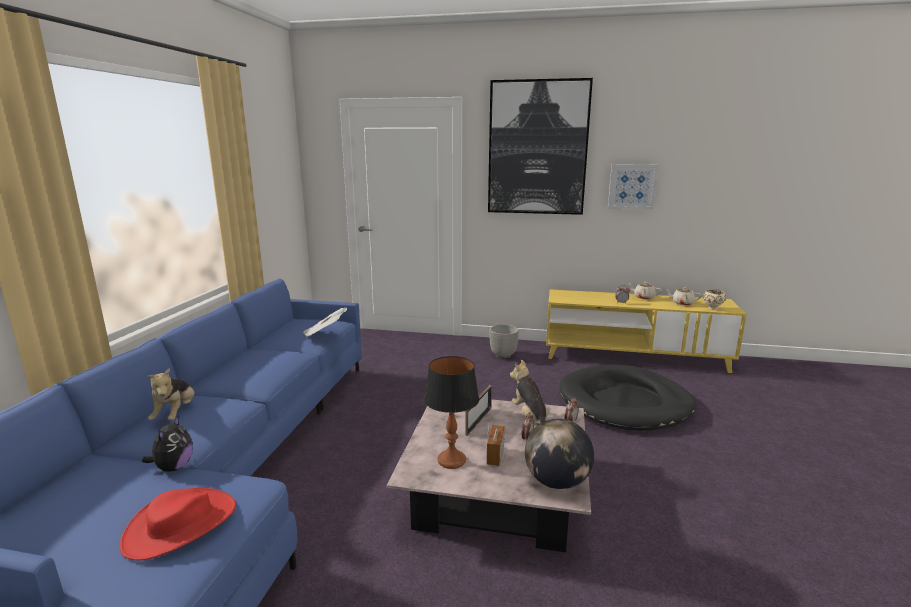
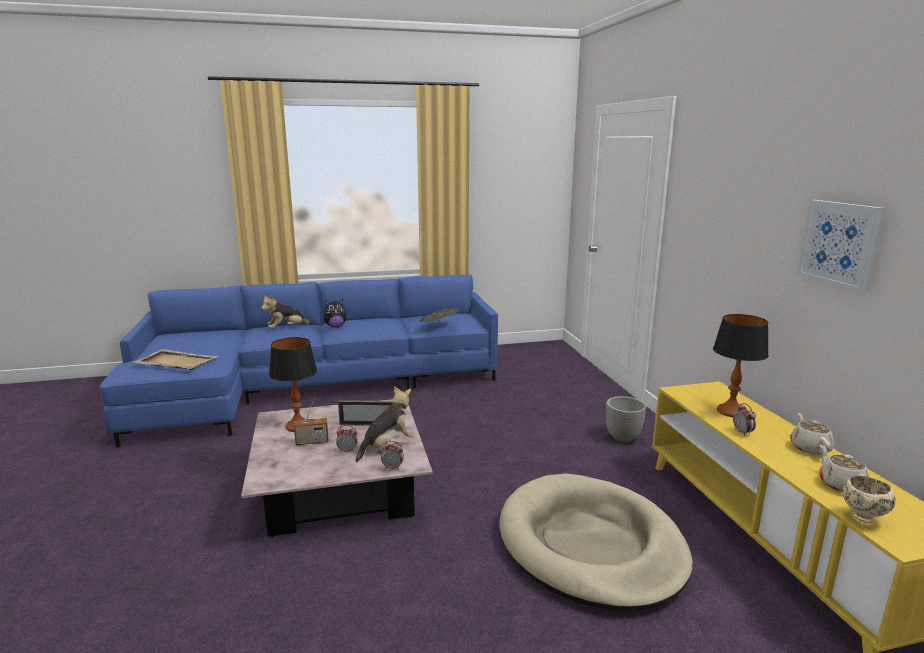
camera: 65 degrees right, 0 degrees up
(173, 467) = (233, 347): plush toy -> plush toy (335, 326)
(181, 524) = (175, 362): red hat -> beige tray
(537, 148) = (732, 167): picture -> none
(556, 482) = (281, 474): globe -> none
(594, 298) = (731, 411): none -> table lamp
(625, 402) = (590, 545): black dog bed -> beige dog bed

